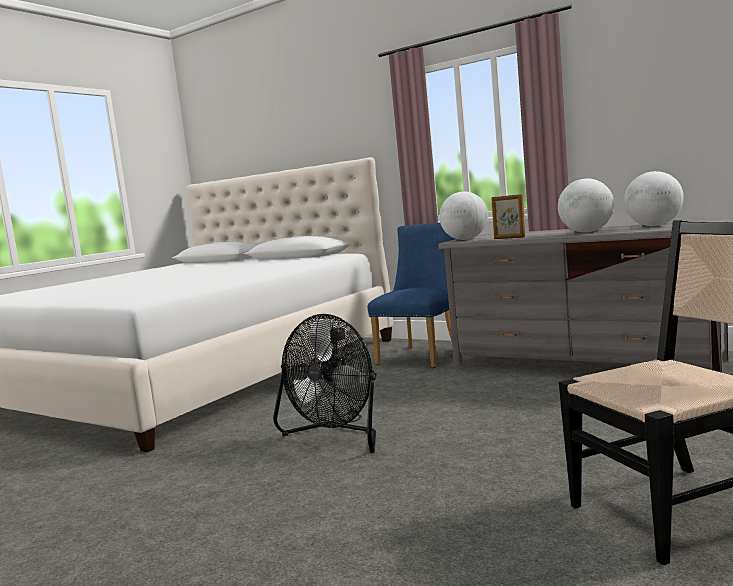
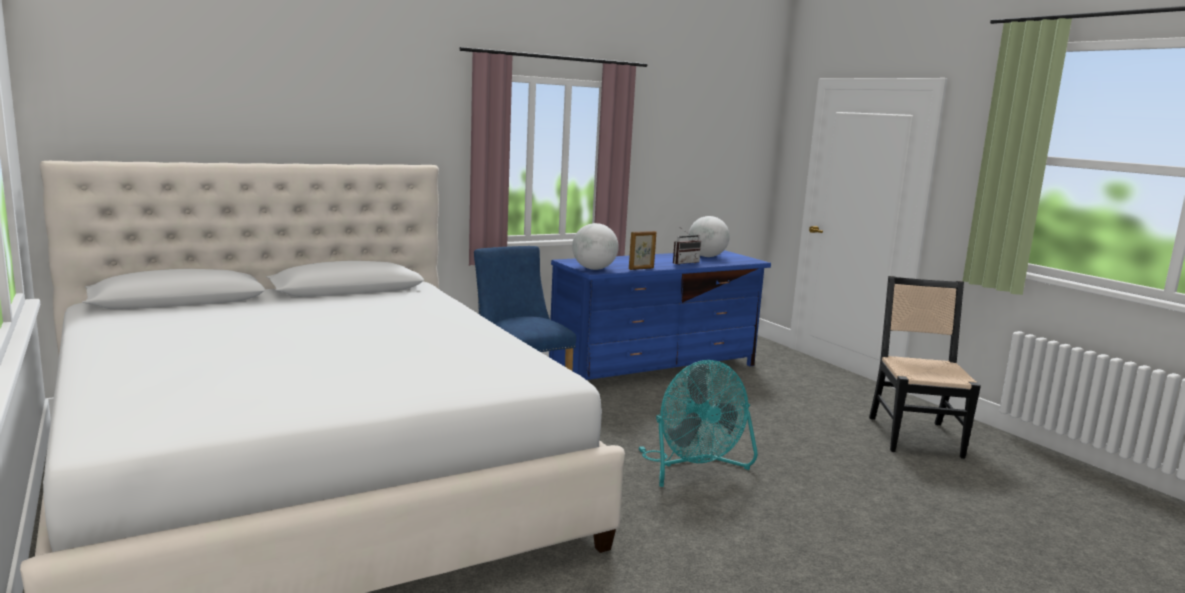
camera: 65 degrees left, 5 degrees up
(337, 434) = (690, 469): black fan -> turquoise fan
(583, 363) = (656, 369): grey dresser -> blue dresser
(587, 232) = (684, 263): globe -> radio

